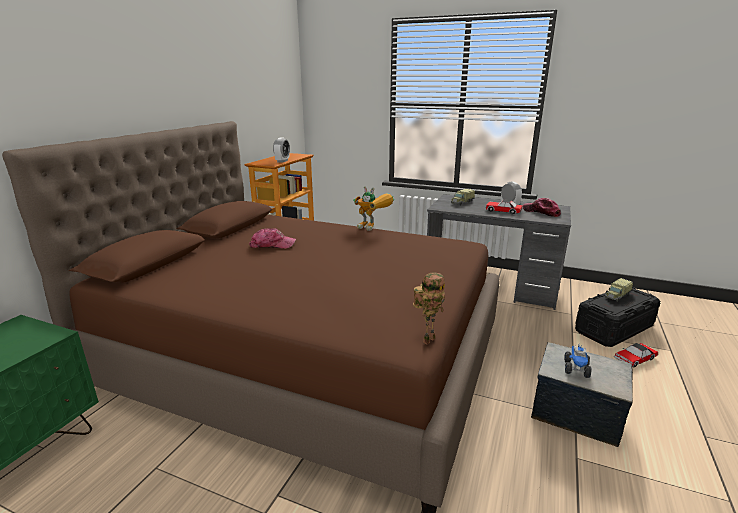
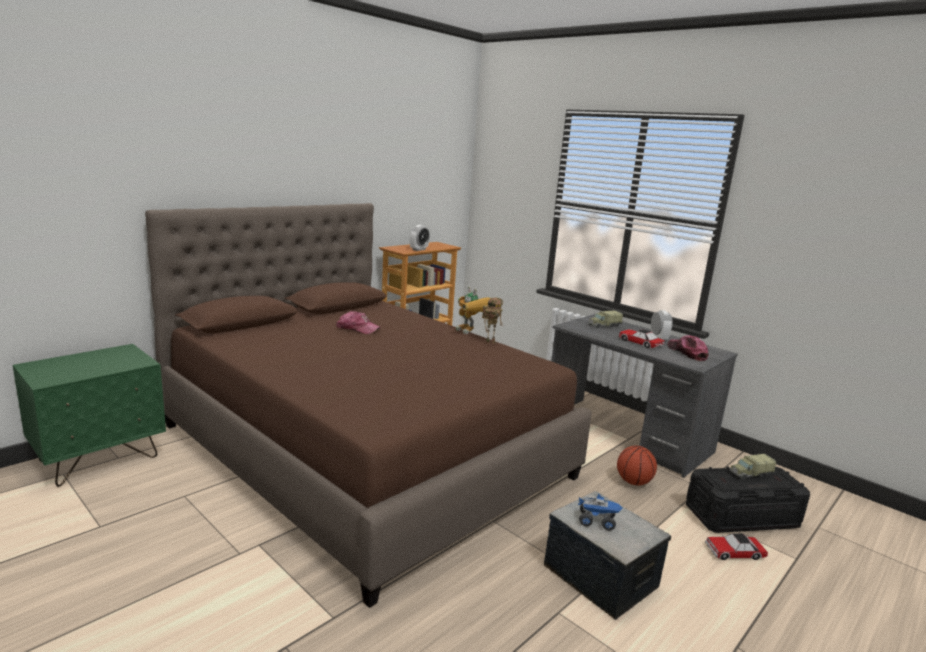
camera: 20 degrees right, 5 degrees down
(428, 339) = (401, 429): toy robot -> toy robot (490, 343)
(527, 323) = (633, 482): none -> basketball
(576, 369) = (597, 521): toy truck -> toy truck turned 120 degrees counterclockwise

